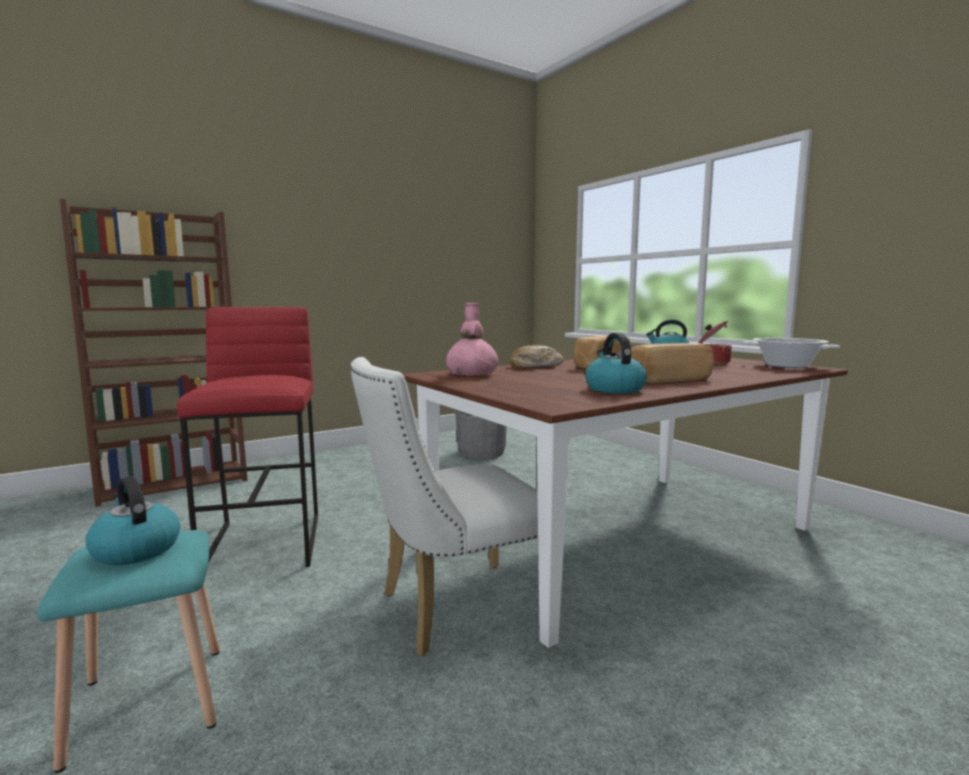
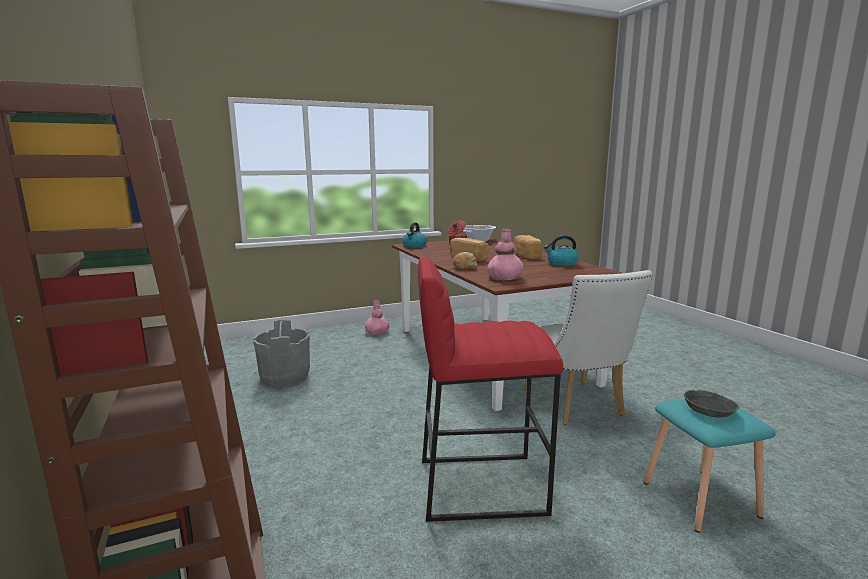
camera: 80 degrees left, 5 degrees up
(135, 550) = (710, 409): kettle -> grey bowl
(639, 469) = (377, 332): none -> pink vase

